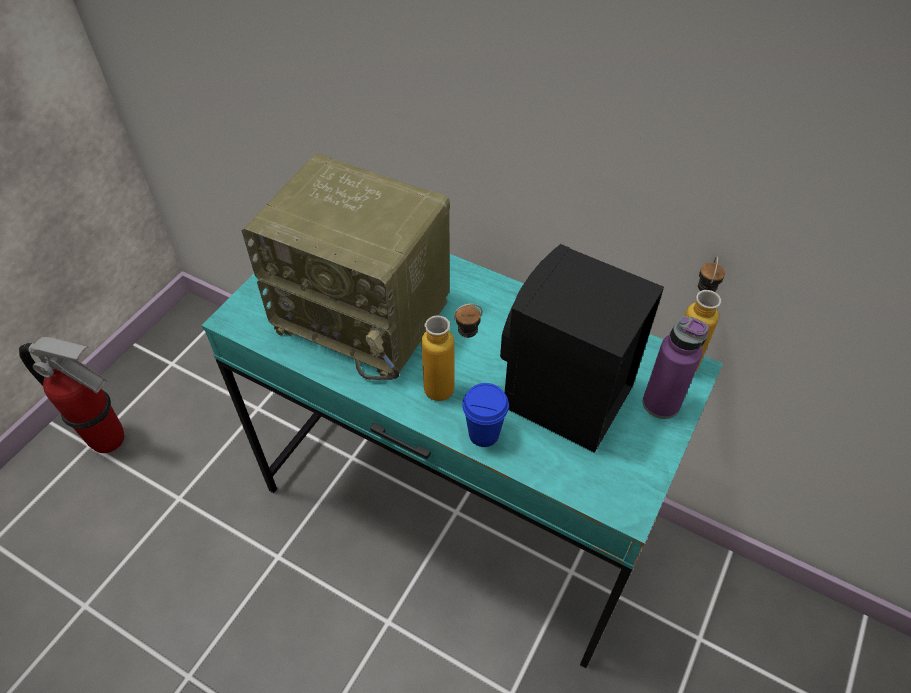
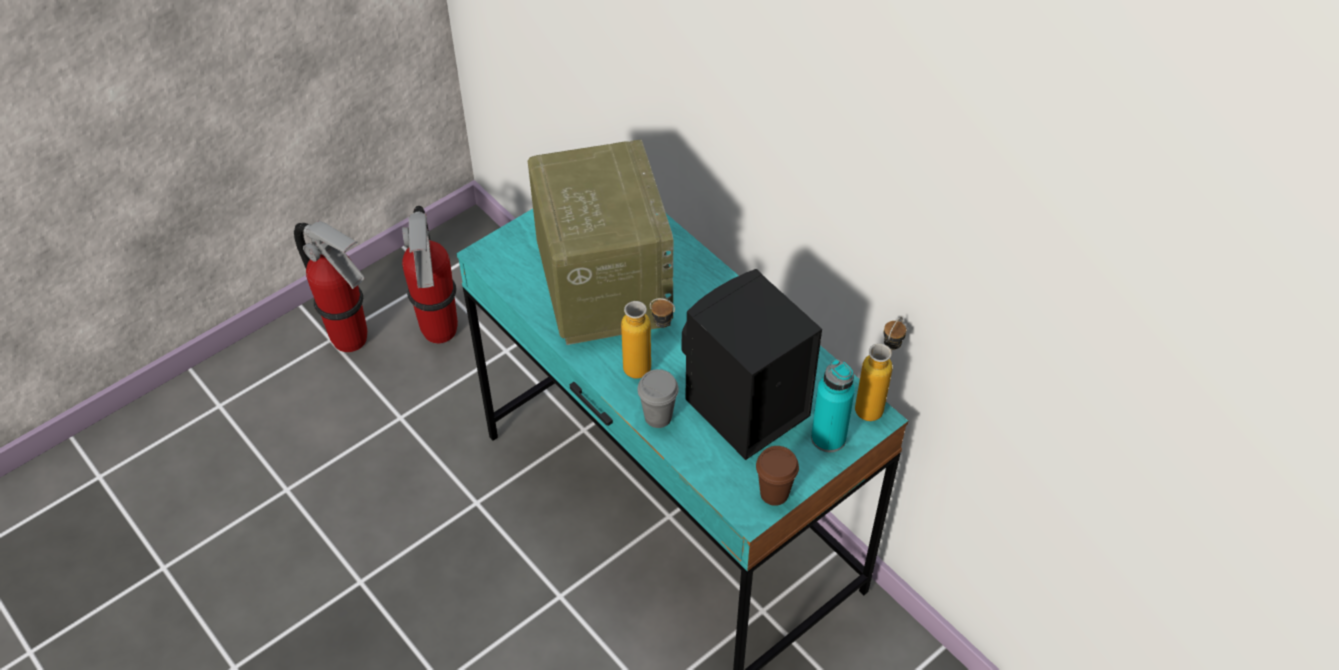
camera: 20 degrees right, 0 degrees up
(191, 409) = (440, 332): none -> fire extinguisher
(366, 314) = (602, 283): radio -> radio turned 150 degrees counterclockwise
(484, 434) = (658, 417): blue cup -> grey cup
(640, 479) = (774, 493): none -> brown cup
(661, 403) = (828, 438): purple bottle -> turquoise bottle

